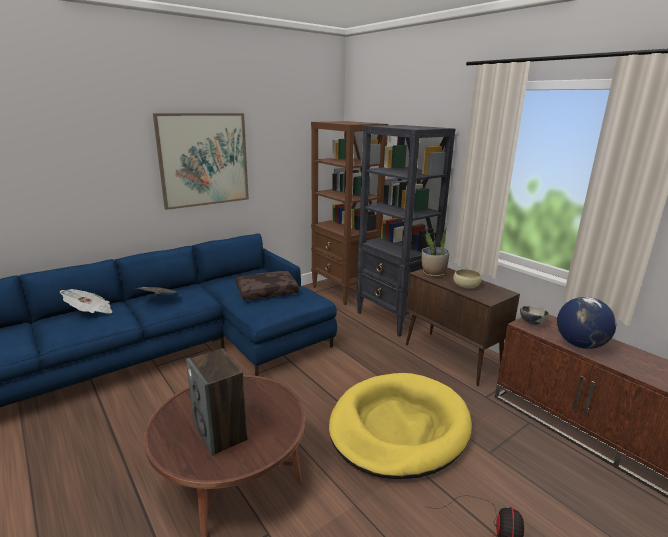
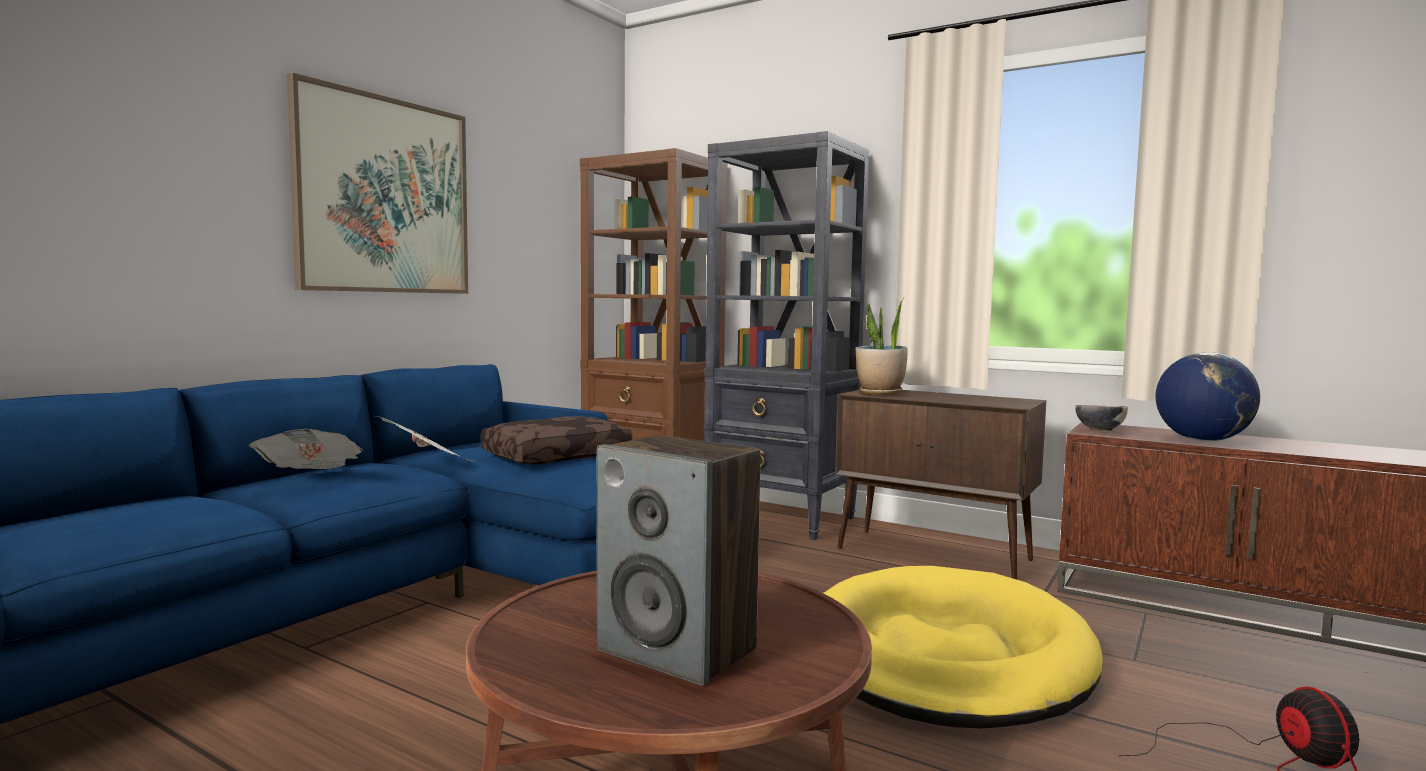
camera: 20 degrees left, 15 degrees down
(90, 312) = (124, 506): newspaper -> newspaper (427, 464)
(466, 285) = (953, 398): beige bowl -> none

